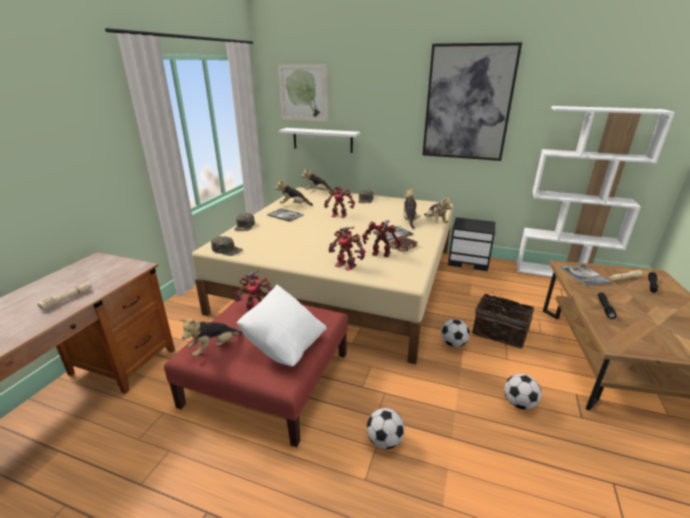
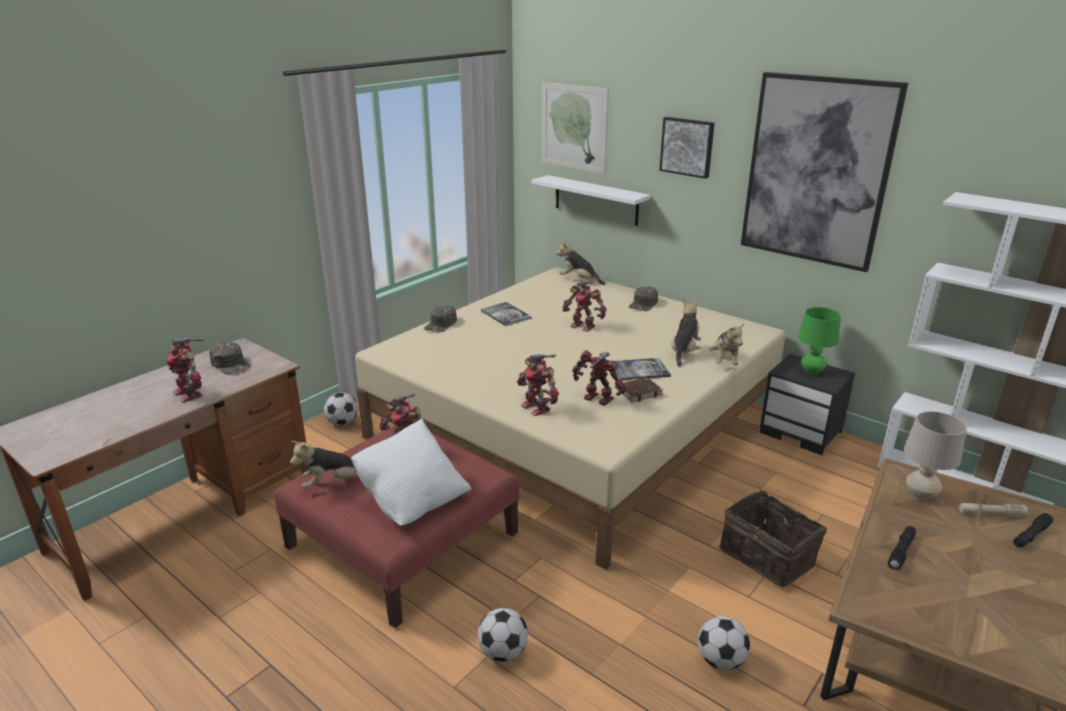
camera: 20 degrees right, 0 degrees up
(67, 299) = (190, 393): beige flashlight -> toy robot
(227, 250) = (398, 357): green cap -> green cap (231, 364)
(293, 205) = (528, 299): plush toy -> none
(383, 97) = (687, 147): none -> picture
(453, 344) = (681, 555): football -> football (342, 422)
(474, 224) = (811, 371): none -> green table lamp
(584, 275) = (920, 494): book -> beige table lamp

